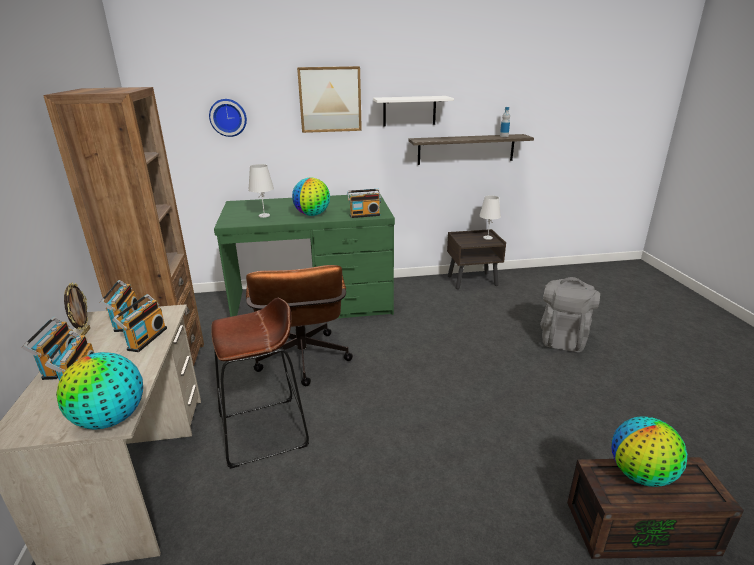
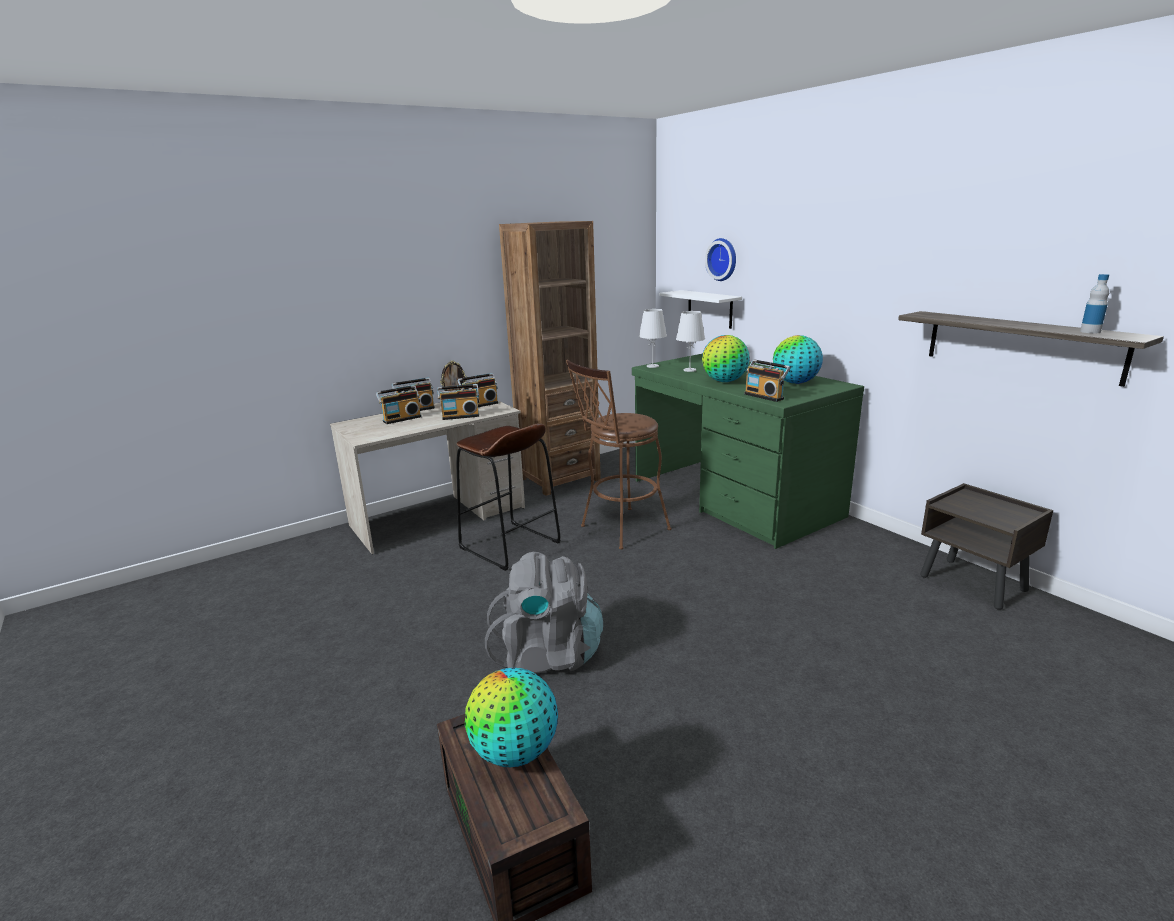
camera: 65 degrees right, 5 degrees down
(110, 419) = (366, 437): globe -> globe (795, 383)
(303, 363) = (619, 529): brown office chair -> brown stool
(330, 99) = (823, 244): picture -> none
(409, 111) = (927, 268): white shelf -> white shelf (710, 309)
(488, 238) = (1013, 516): white table lamp -> white table lamp (652, 366)
(562, 337) = (920, 709): grey backpack -> grey backpack (548, 654)

